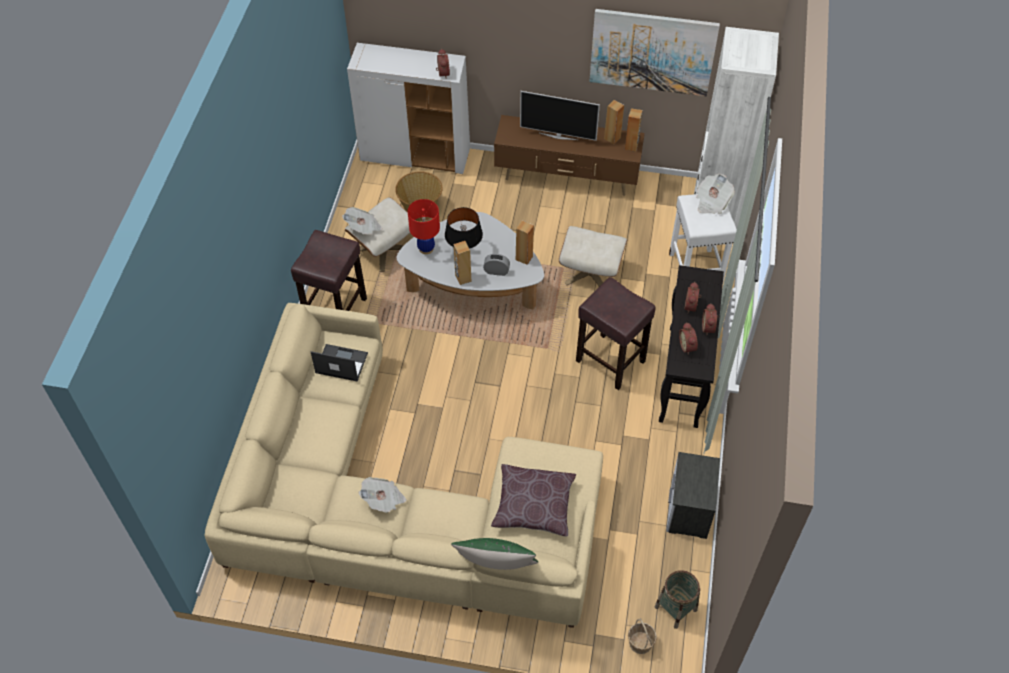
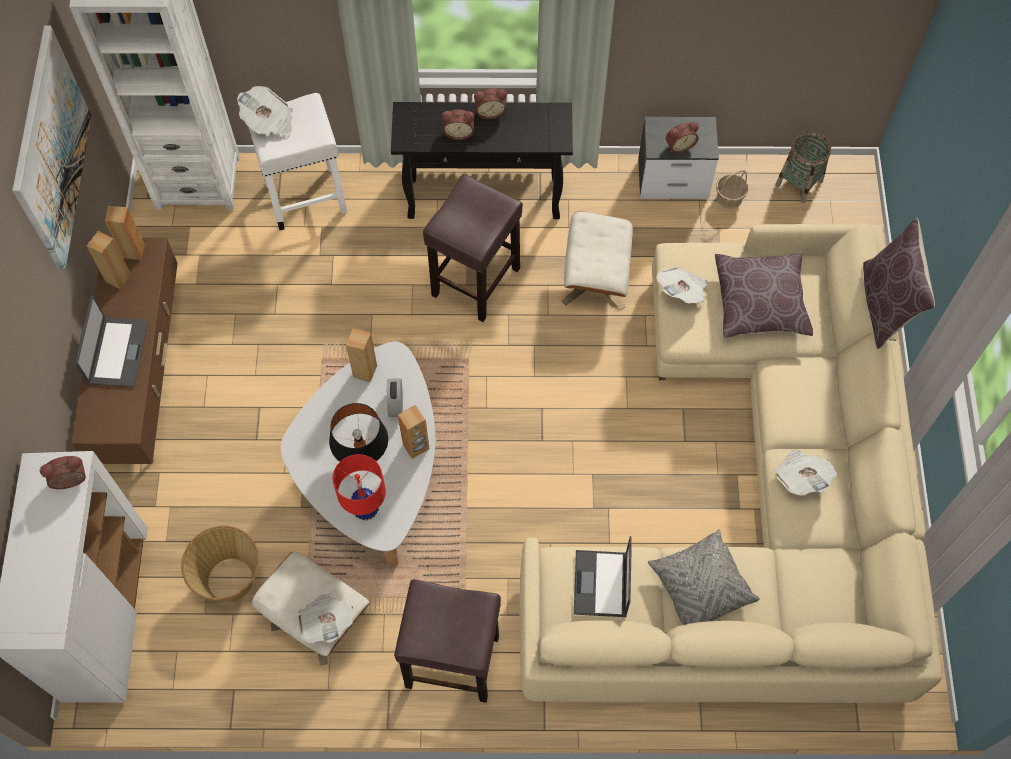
camera: 100 degrees left, 10 degrees up
(322, 419) = (700, 586): none -> grey pillow
(496, 568) = (885, 305): green pillow -> brown pillow
(553, 455) = (682, 291): none -> newspaper
(558, 136) = (117, 352): television -> laptop
(591, 272) = (326, 322): beige ottoman -> beige ottoman (595, 280)
(640, 643) = (850, 212): basket -> basket (729, 198)
(688, 346) = (524, 131): alarm clock -> alarm clock (679, 145)

